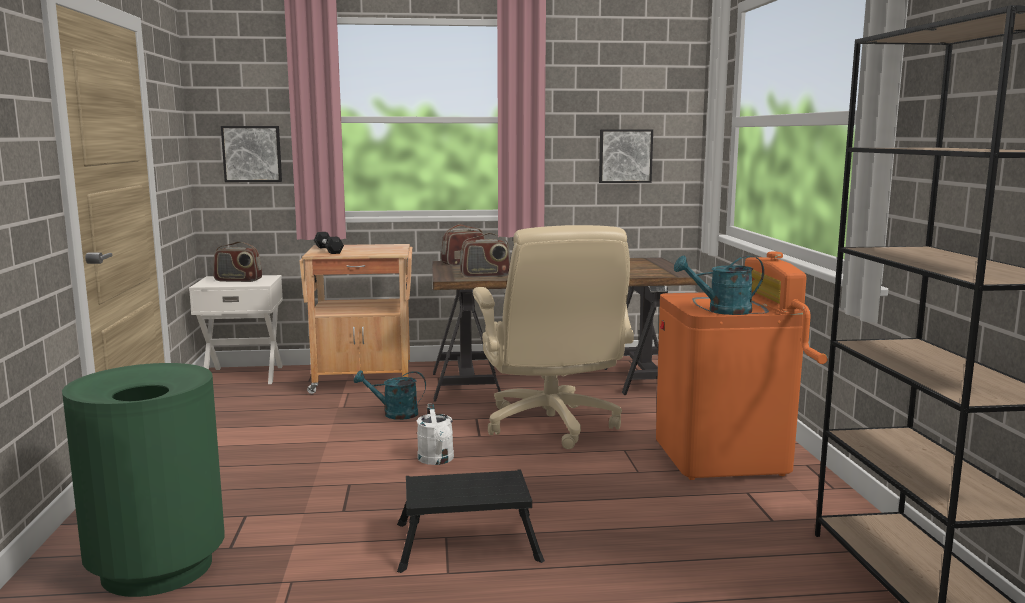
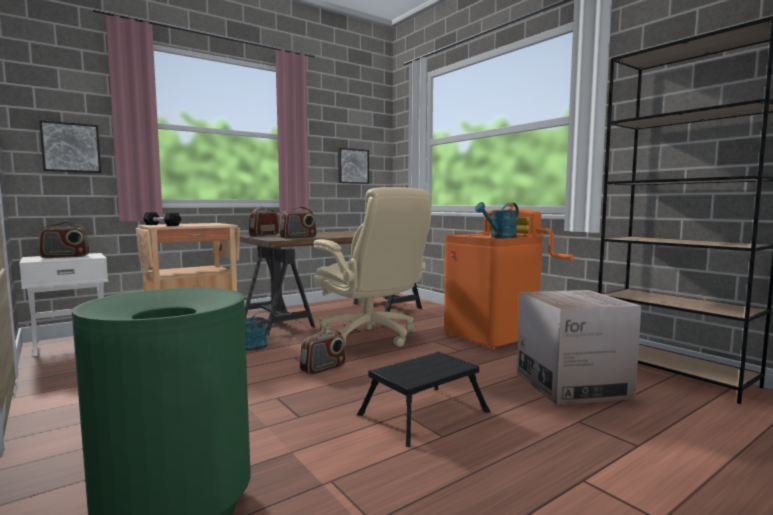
camera: 30 degrees left, 5 degrees down
(437, 460) = (323, 369): white watering can -> radio
(711, 559) = (572, 385): none -> cardboard box

